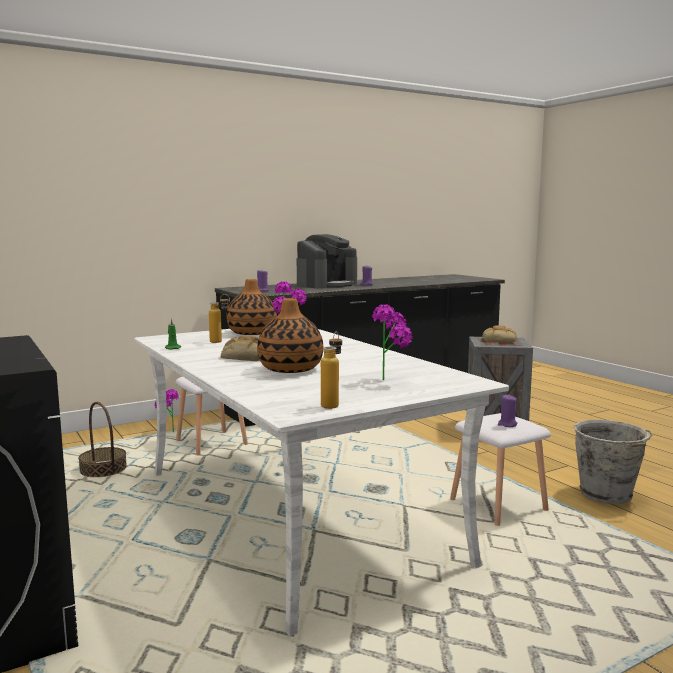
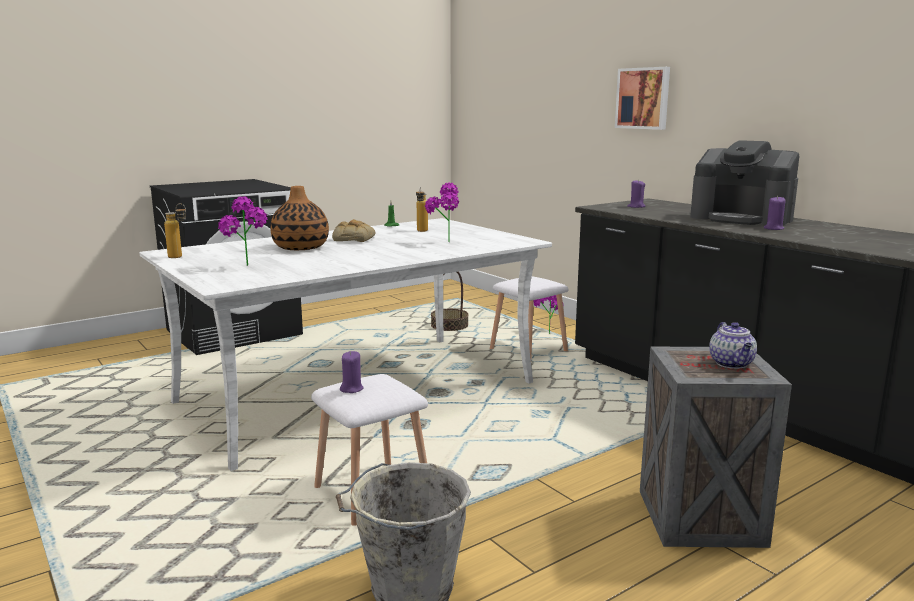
camera: 85 degrees right, 5 degrees up
(195, 206) = (643, 98): none -> picture
(252, 333) = (471, 235): vase -> none
(499, 340) = (732, 364): bread -> teapot

